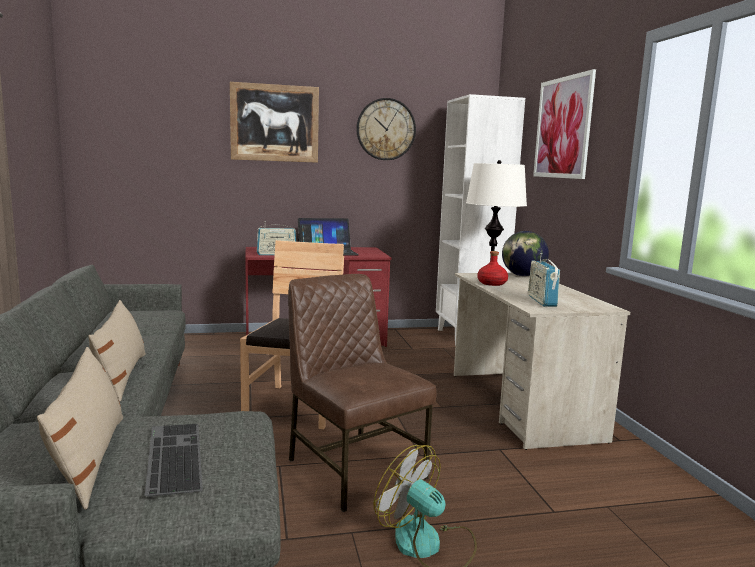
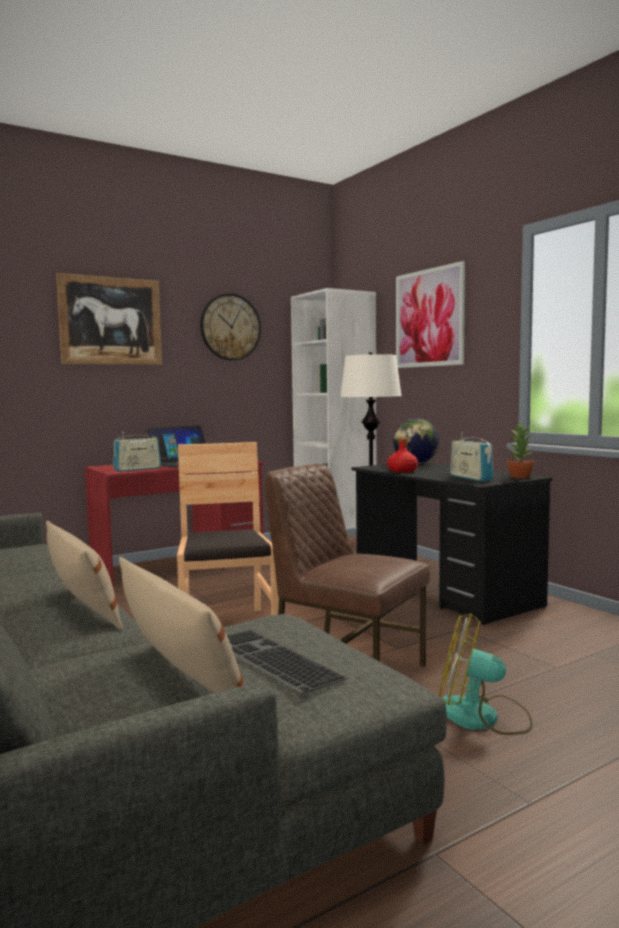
camera: 20 degrees left, 5 degrees down
(522, 405) = (444, 591): beige desk -> black desk
(596, 306) = (520, 477): none -> potted plant

